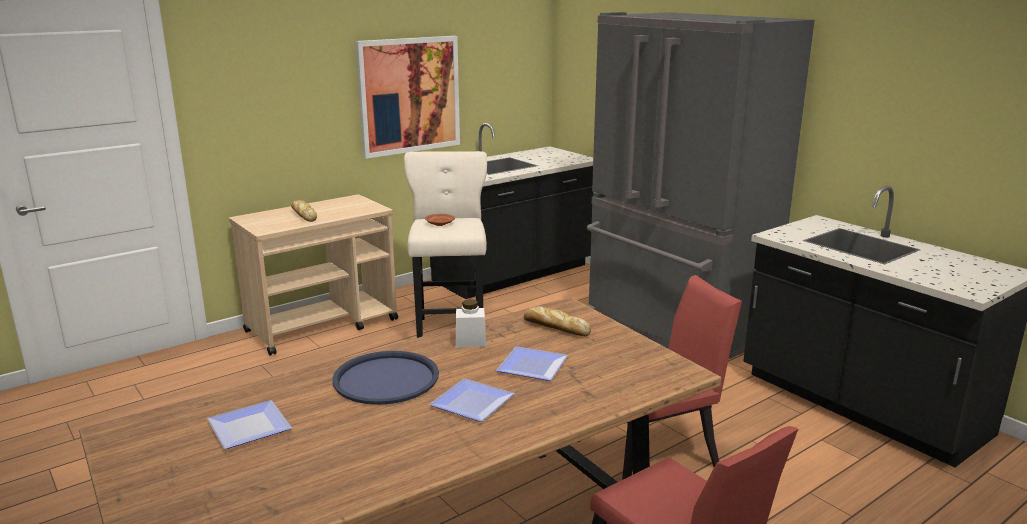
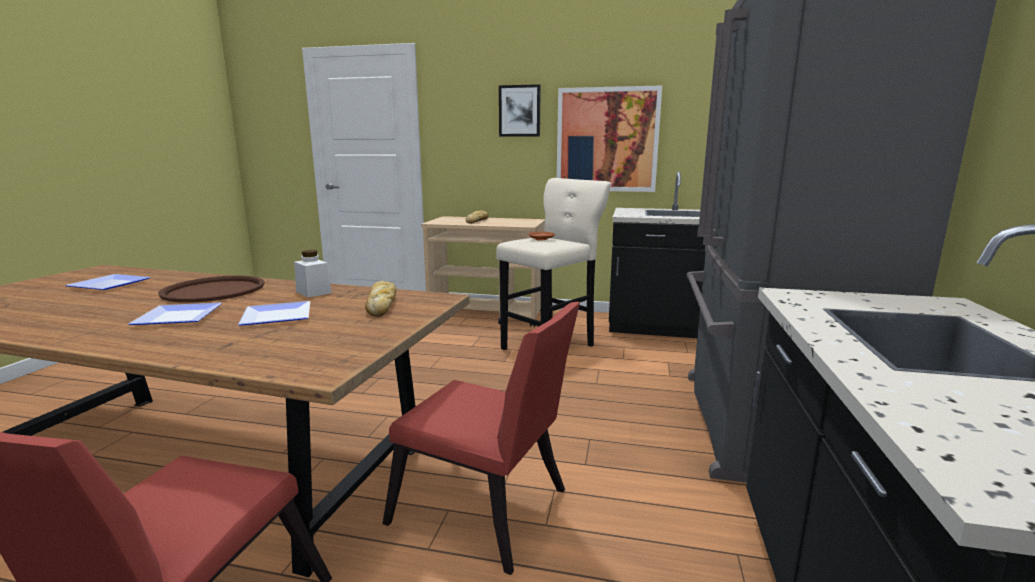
camera: 50 degrees right, 5 degrees down
(312, 69) = (519, 111): none -> picture
(386, 379) = (214, 290): blue tray -> brown tray

